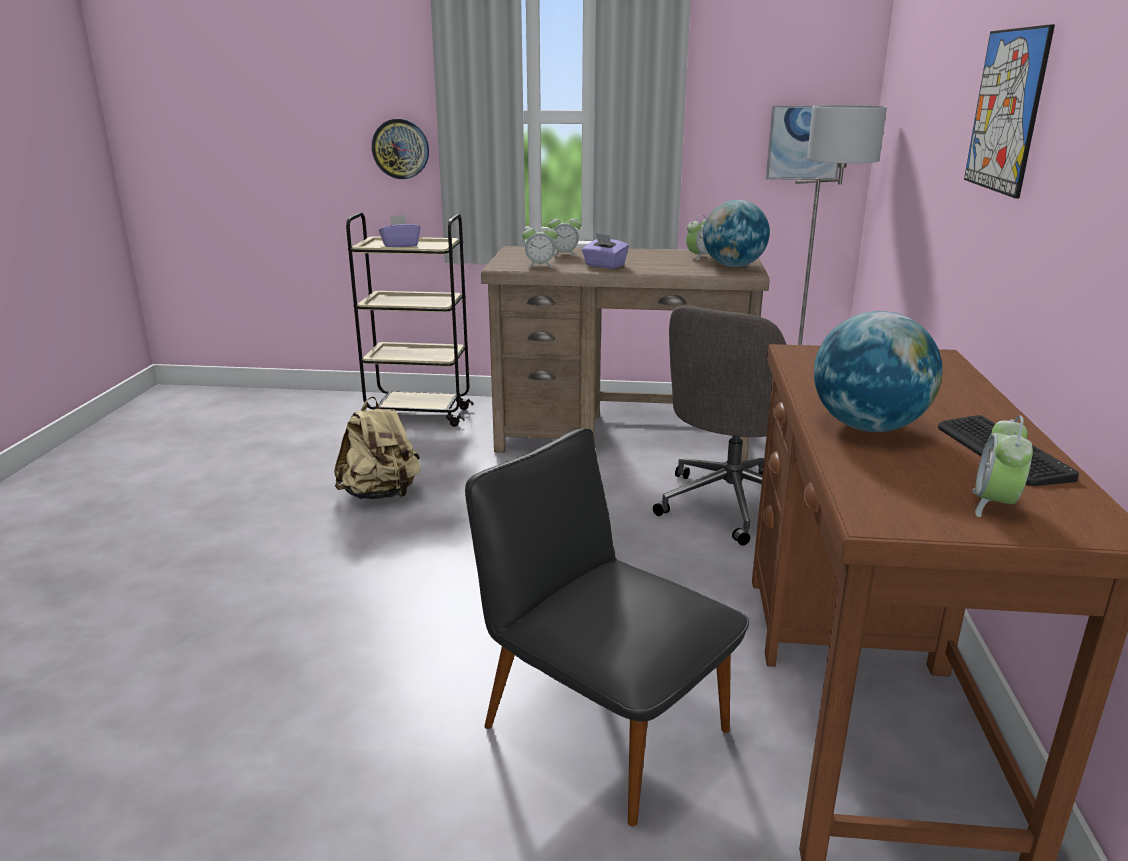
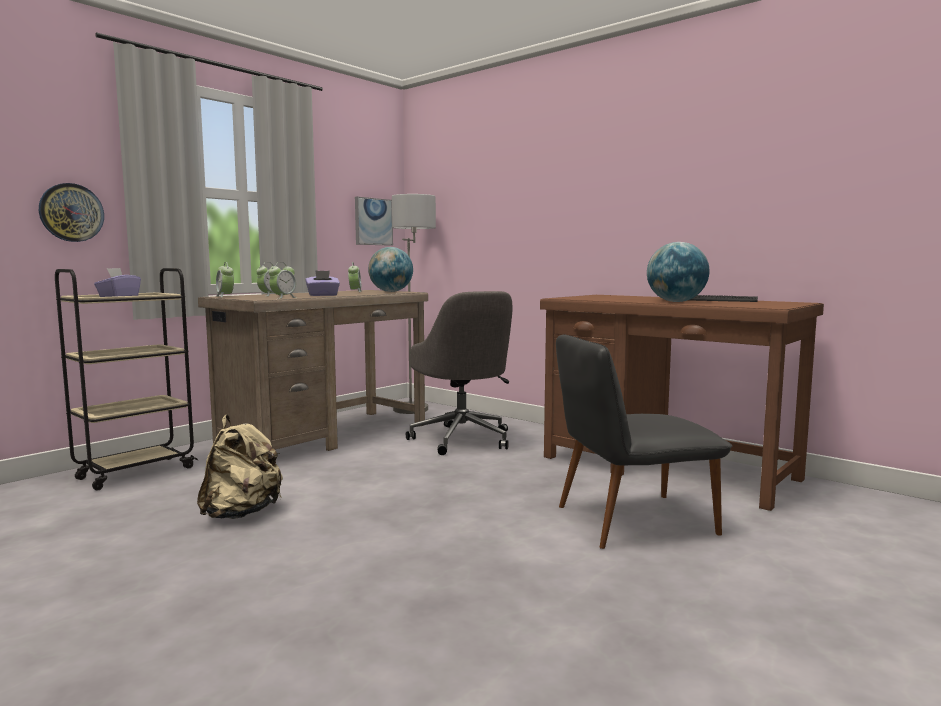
camera: 55 degrees left, 15 degrees down
(994, 505) = (771, 303): alarm clock -> alarm clock (225, 296)
(1006, 111) = (587, 177): picture -> none

